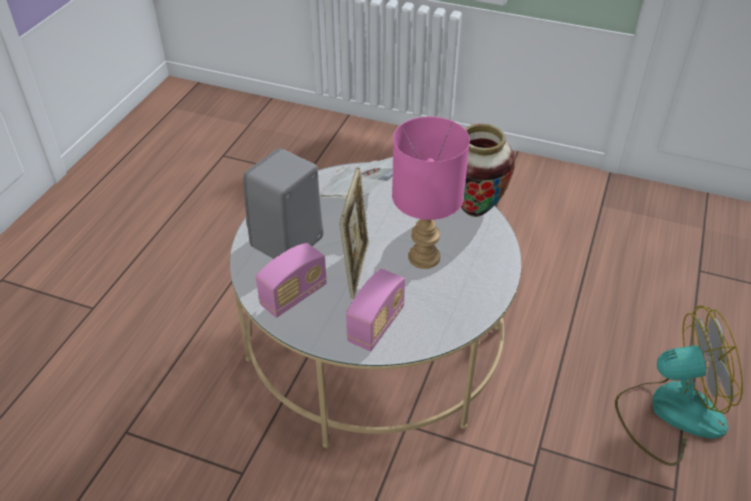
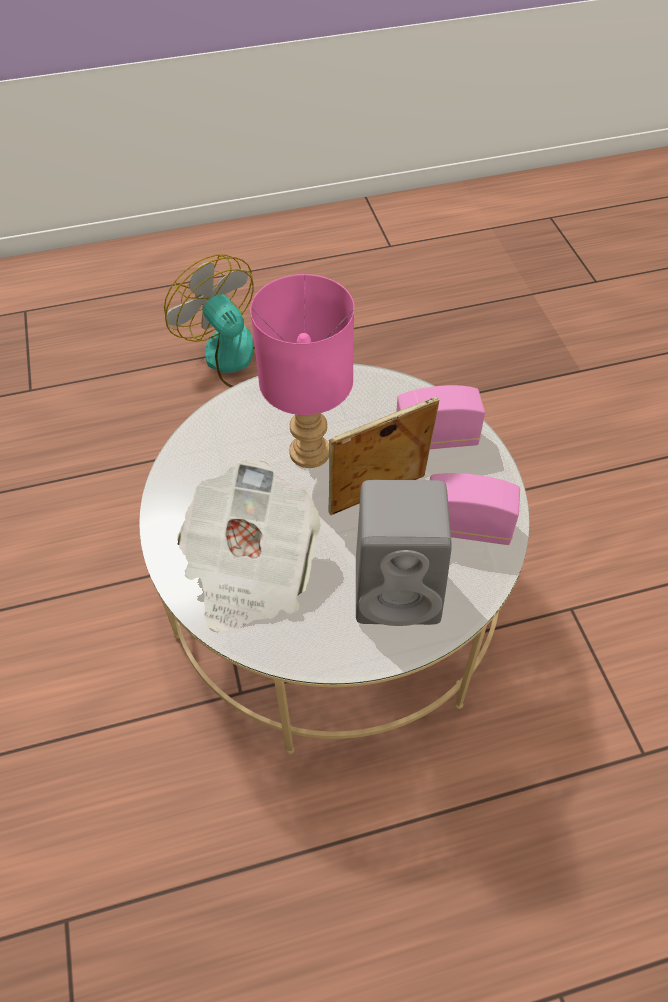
camera: 125 degrees left, 10 degrees up
(475, 210) = (193, 448): vase -> none

